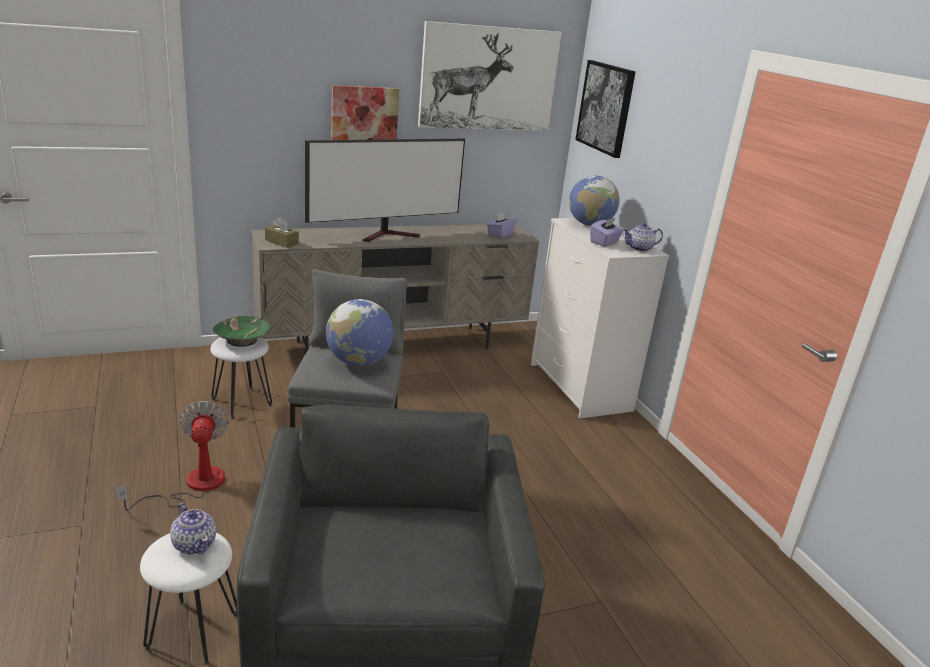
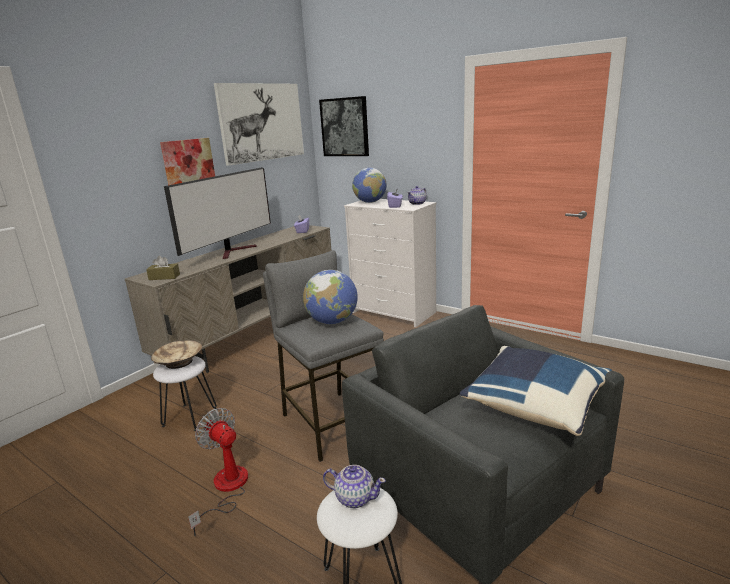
camera: 30 degrees left, 5 degrees down
(242, 340) = (179, 362): green bowl -> beige bowl
(437, 561) = (534, 405): none -> blue pillow

